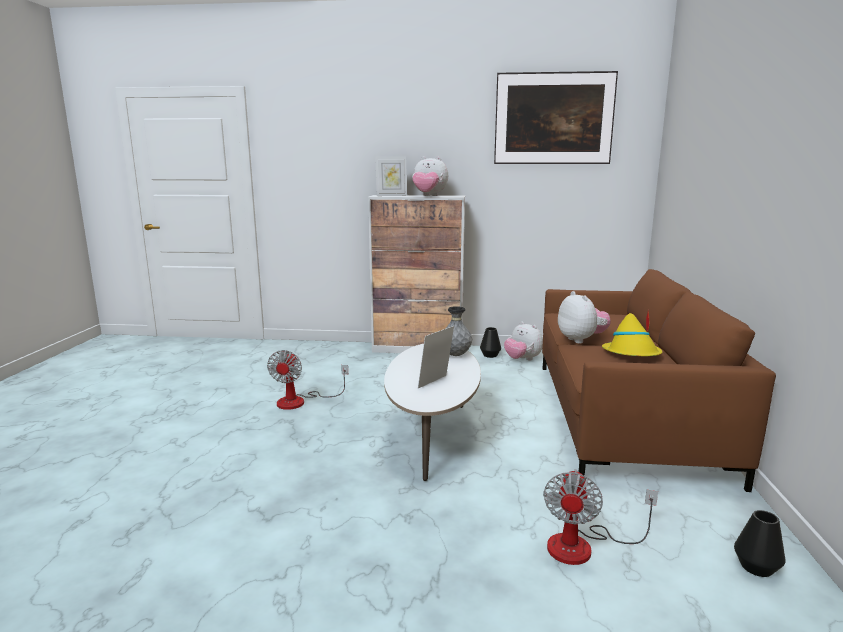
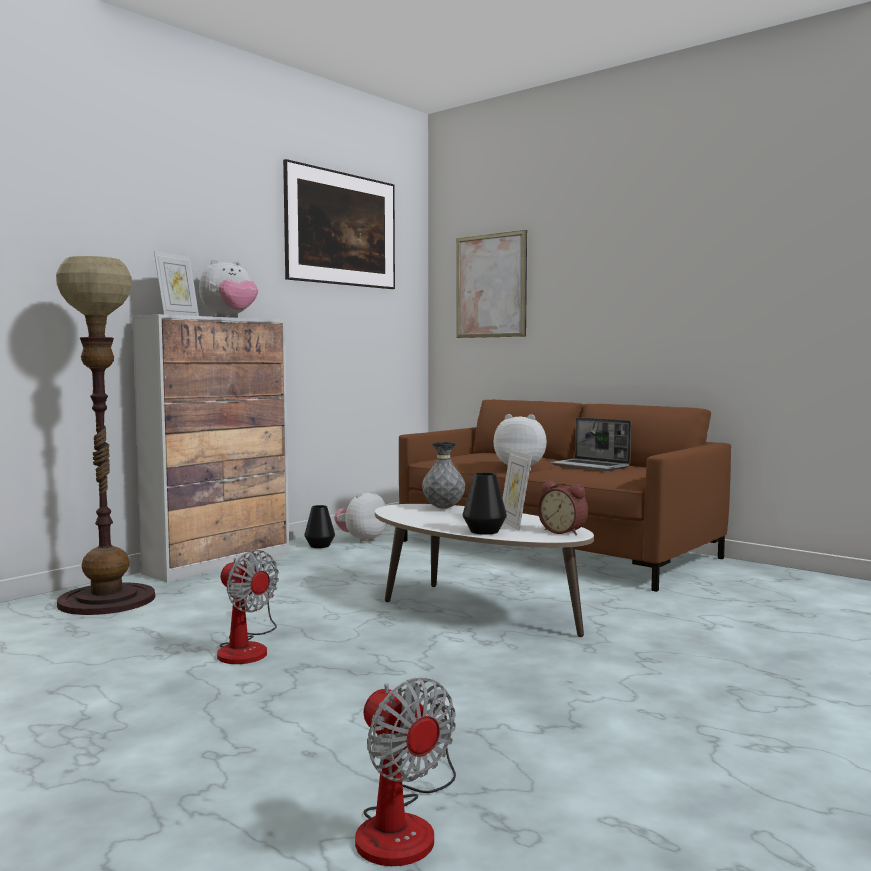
camera: 55 degrees left, 10 degrees down
(331, 353) = (107, 600): none -> floor lamp
(435, 400) = (564, 531): none -> alarm clock
(522, 359) = (361, 540): plush toy -> plush toy turned 135 degrees clockwise
(583, 546) = (757, 616): fan -> fan (404, 824)
(632, 354) = (591, 466): yellow hat -> laptop
(681, 162) = (490, 286): none -> picture
(756, 567) = (819, 585): black vase -> black vase (484, 531)

